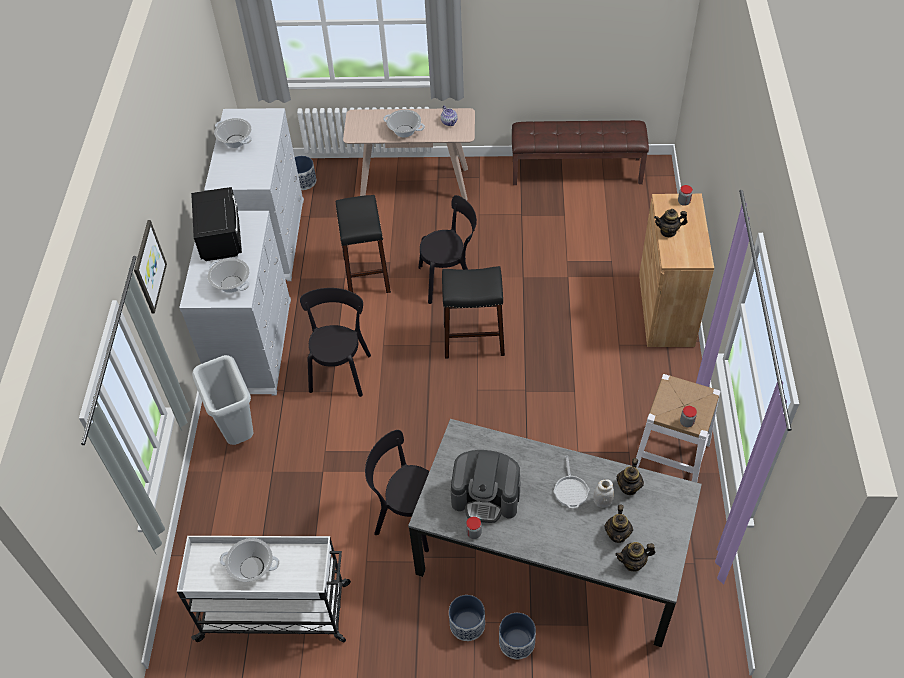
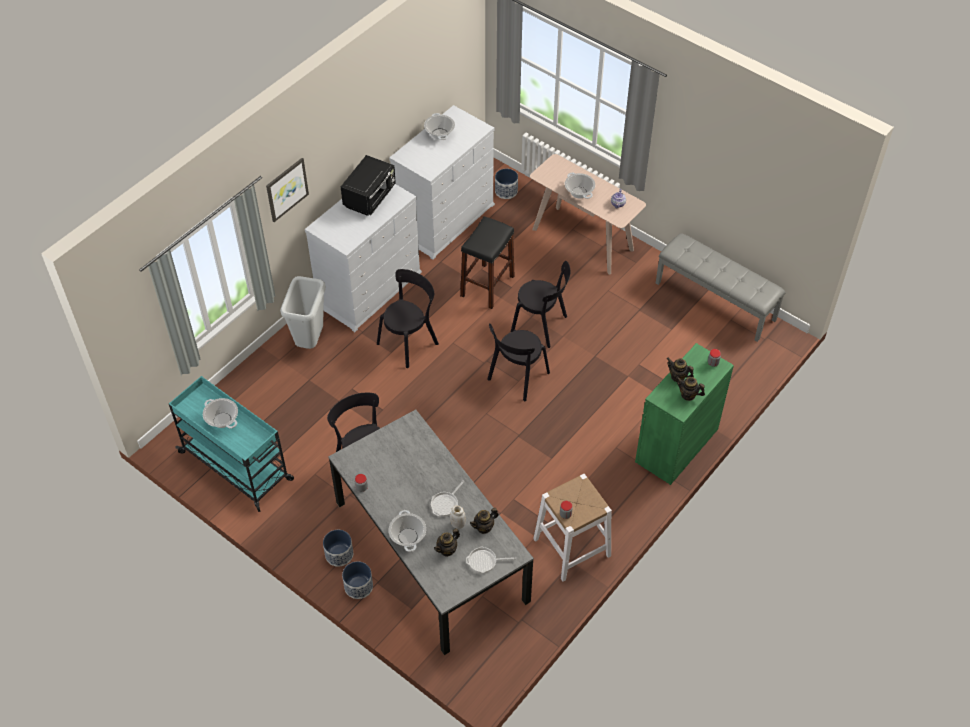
camera: 35 degrees right, 0 degrees up
(232, 284) = (348, 232): cooking pot -> cooking pot (408, 536)
(276, 611) = (237, 467): white cart -> turquoise cart
(473, 340) = (516, 378): black stool -> black chair
(486, 496) = (390, 471): coffee machine -> none
(576, 170) = (716, 301): brown bench -> grey bench
(633, 563) = (439, 573): teapot -> teapot (688, 395)
(662, 519) = (484, 561): none -> frying pan
(666, 309) = (676, 445): brown cabinet -> green cabinet

